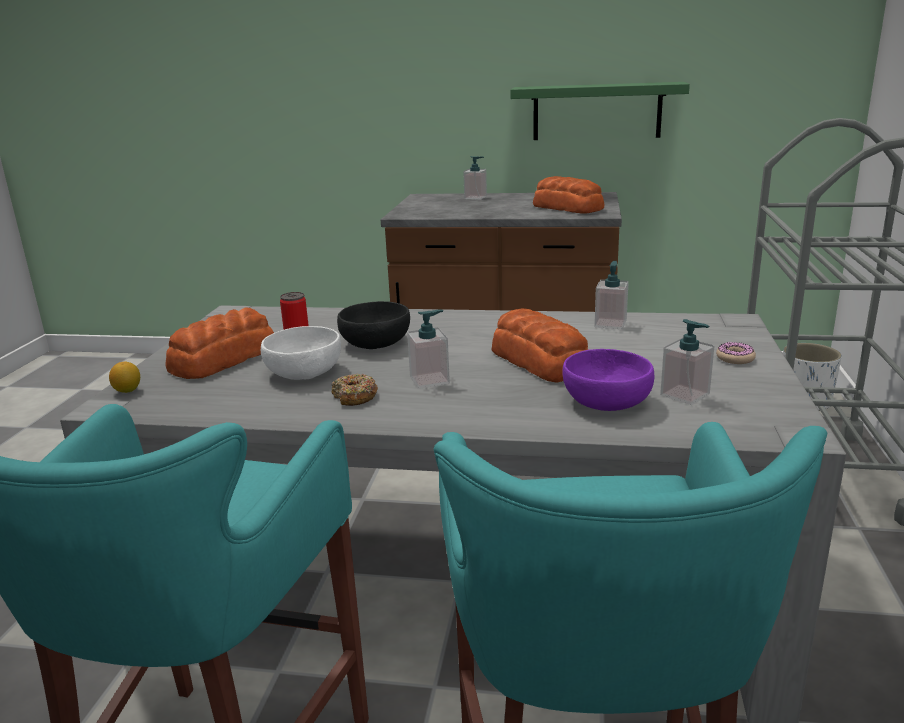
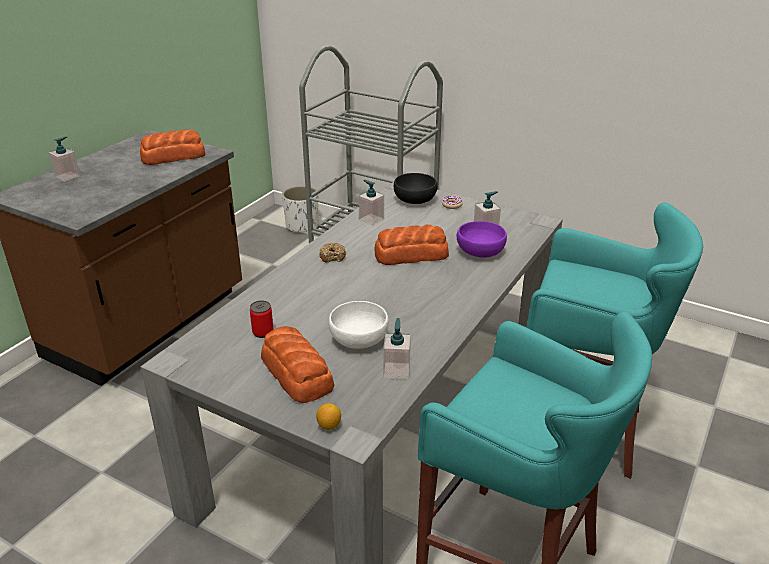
camera: 70 degrees left, 10 degrees up
(355, 397) = (418, 325): donut -> donut (332, 257)
(376, 343) = (326, 302): black bowl -> black bowl (414, 199)
(429, 380) = (411, 294): soap dispenser -> soap dispenser (396, 370)
(596, 111) = (118, 67): green shelf -> none

